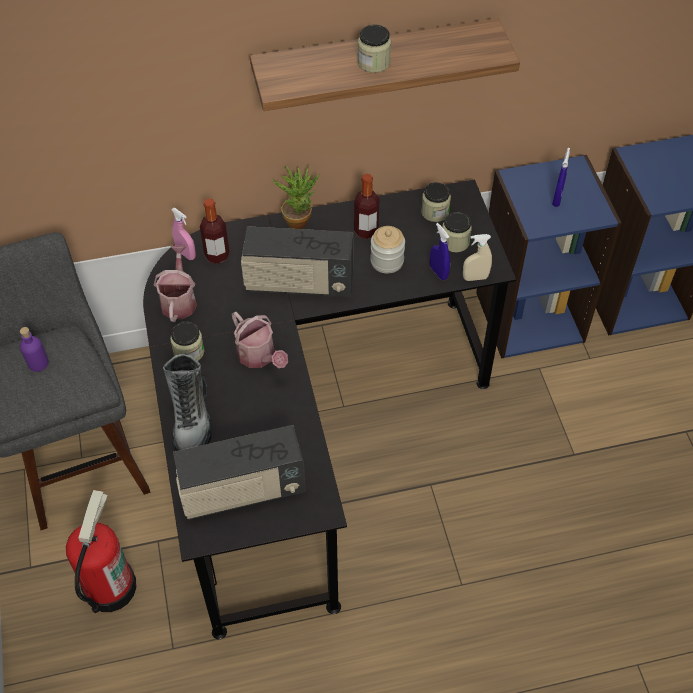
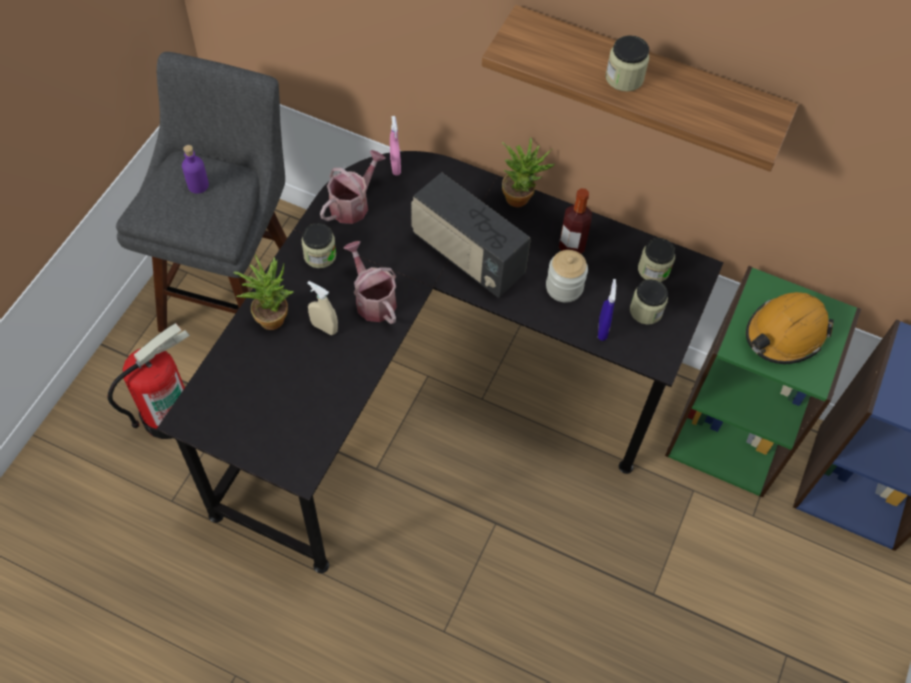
camera: 35 degrees right, 5 degrees up
(191, 418) = (270, 314): boot -> potted plant
(217, 255) = (420, 184): bottle -> none
(243, 491) = (253, 407): radio -> none
(259, 357) = (372, 299): watering can -> watering can turned 150 degrees clockwise
(475, 278) = (633, 357): beige spray bottle -> beige spray bottle (324, 327)
(529, 315) = (729, 434): blue bookcase -> green bookcase
(557, 199) = (784, 334): blue spray bottle -> orange hard hat

